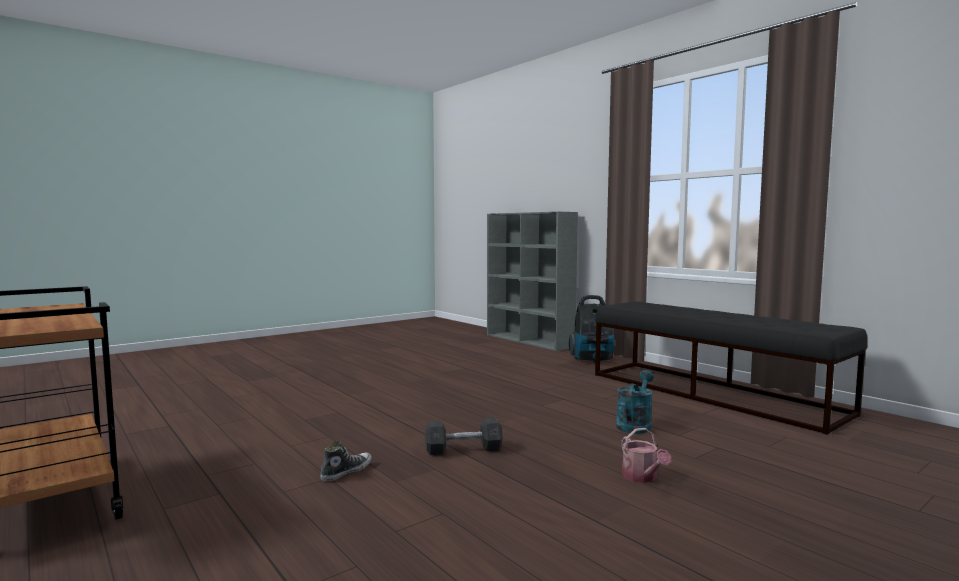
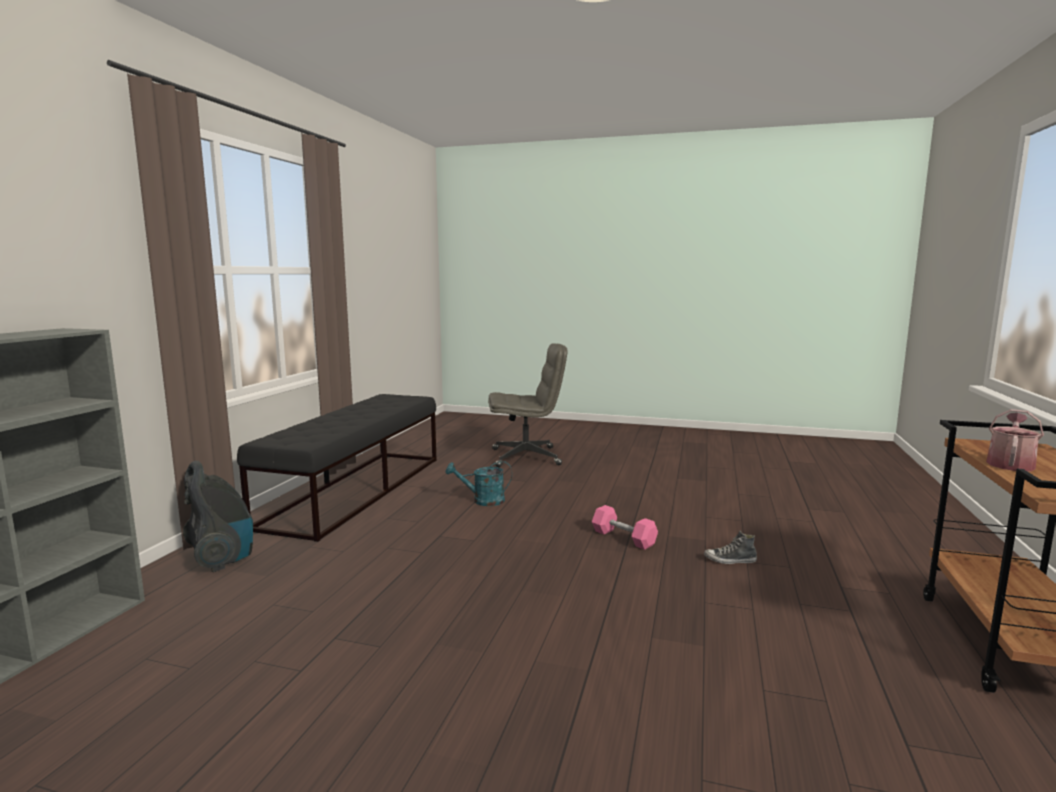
camera: 125 degrees left, 5 degrees up
(463, 449) = (623, 538): grey dumbbell -> pink dumbbell
(642, 478) = (577, 487): watering can -> watering can (1010, 463)
(840, 490) = (526, 457): none -> grey office chair

